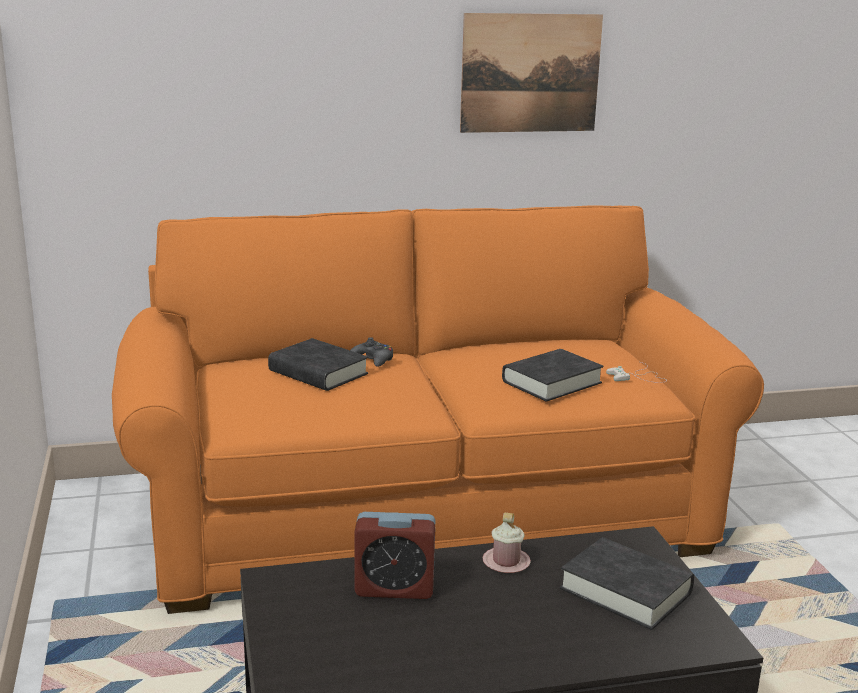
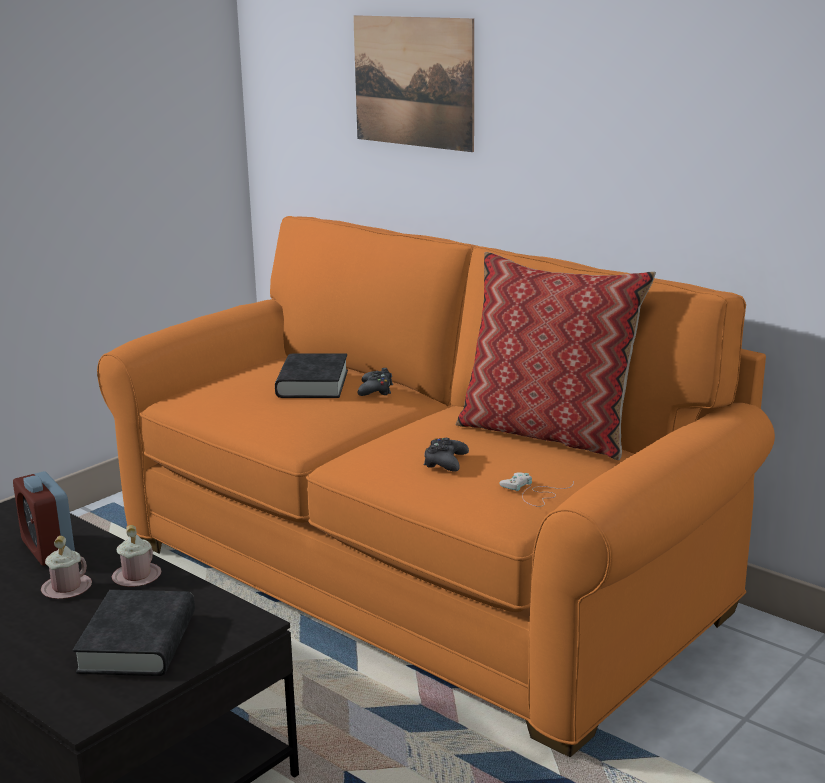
camera: 55 degrees right, 0 degrees up
(489, 598) = (66, 588): none -> pink mug
(530, 73) = (652, 105): picture -> picture (413, 82)
(545, 343) = (548, 433): none -> pillow
(551, 382) = (445, 462): black book -> black game controller

